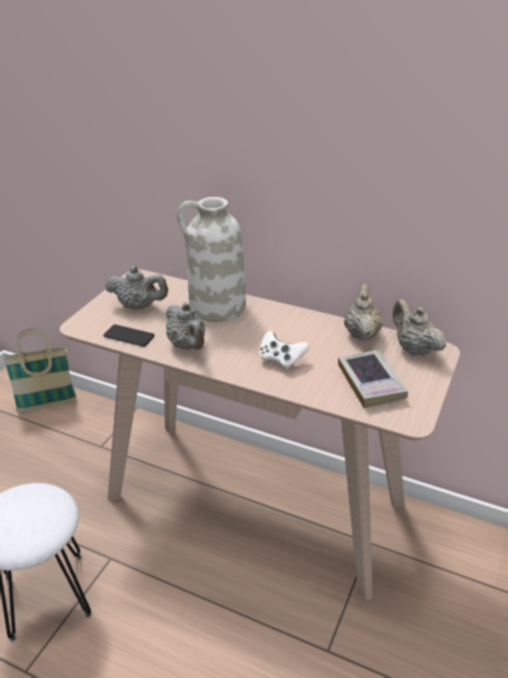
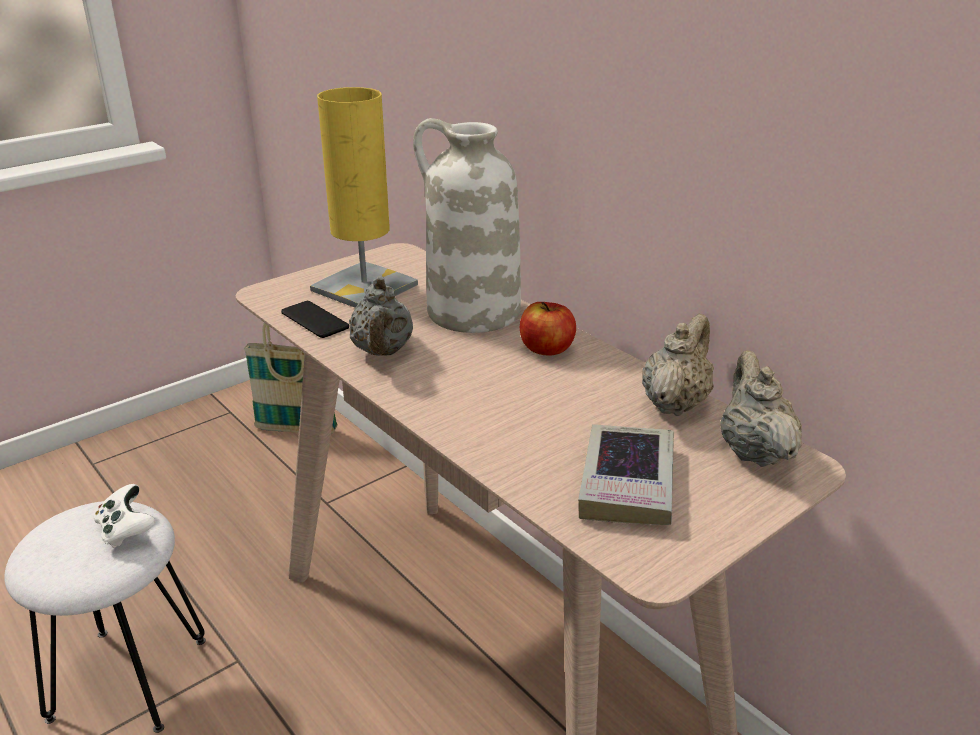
camera: 25 degrees right, 5 degrees down
(139, 306) = (364, 287): grey teapot -> yellow table lamp
(275, 319) = (547, 349): none -> apple
(280, 360) = (503, 406): white game controller -> white game controller (126, 530)

